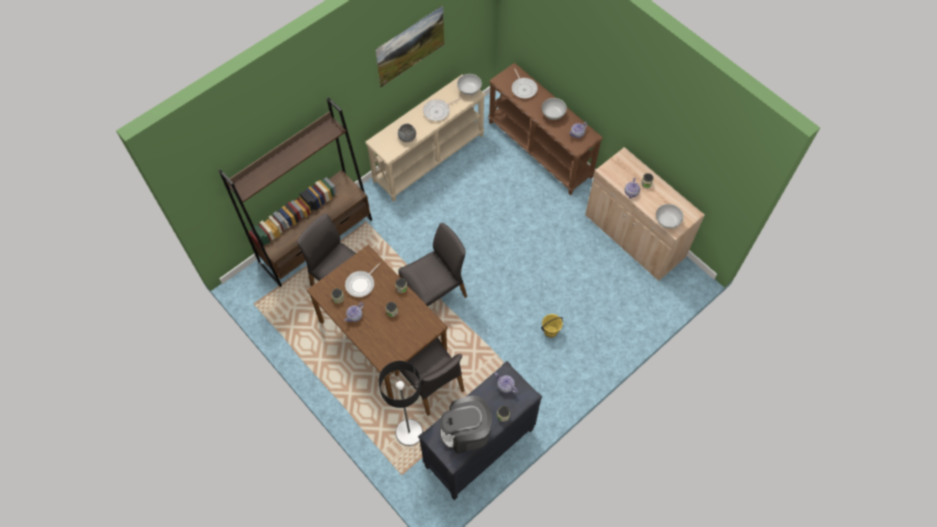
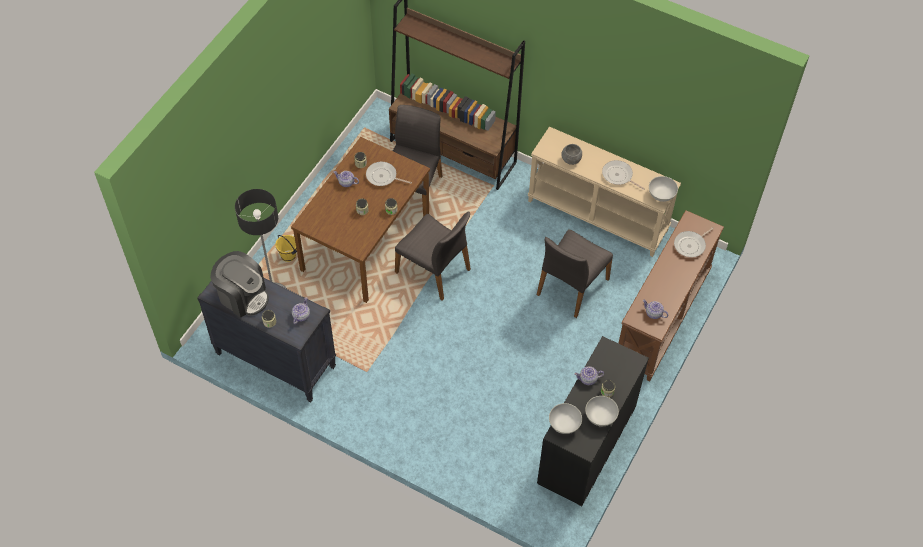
camera: 70 degrees right, 5 degrees down
(412, 56) = (630, 101): picture -> none
(431, 383) = (332, 298): grey chair -> grey chair (571, 287)
(466, 432) = (243, 296): coffee machine -> coffee machine turned 150 degrees clockwise
(550, 331) = (430, 390): yellow bucket -> yellow bucket (288, 256)
(553, 114) = (668, 283): white bowl -> white bowl (600, 417)
(634, 237) = (586, 445): beige cabinet -> black cabinet

